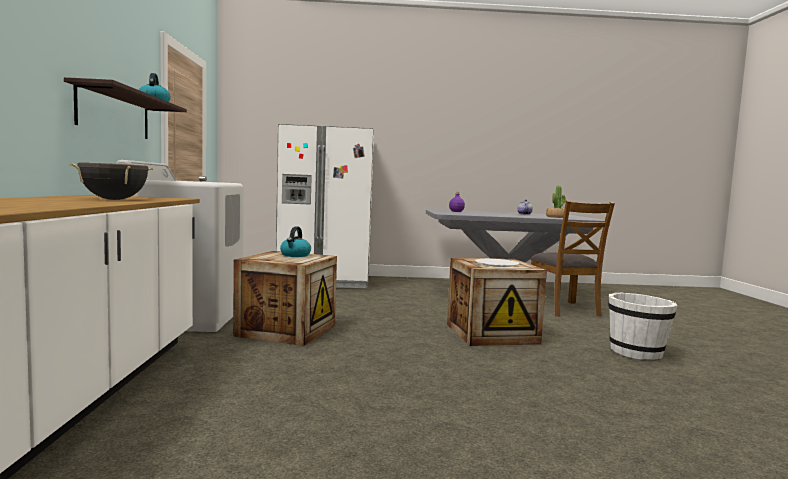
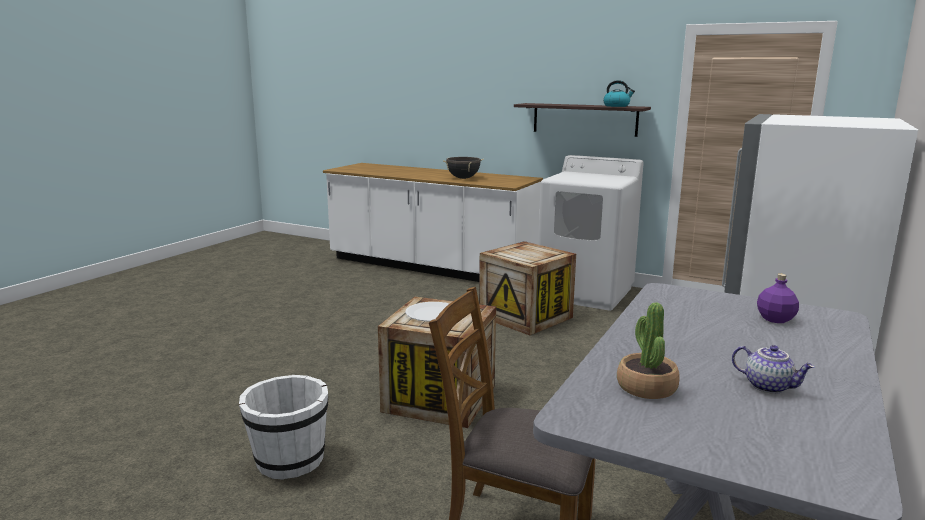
camera: 120 degrees right, 10 degrees up
(295, 255) = (539, 256): kettle -> none

